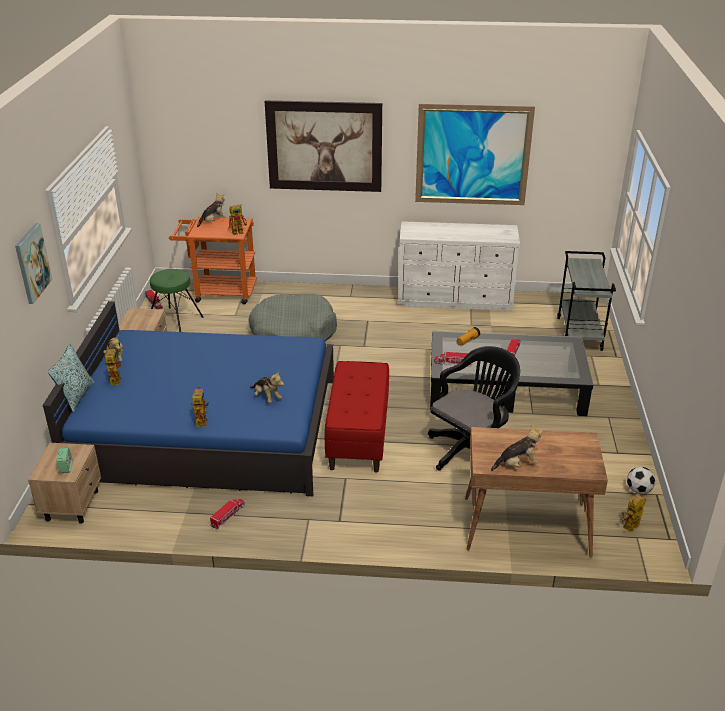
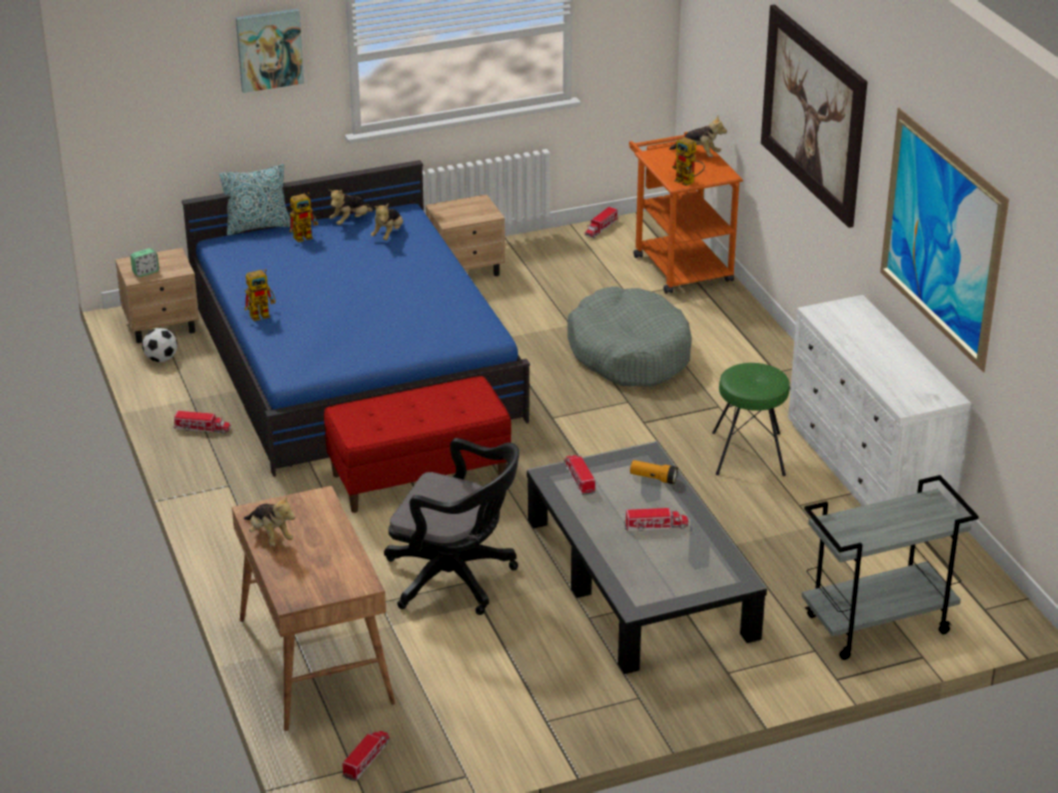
camera: 65 degrees right, 0 degrees up
(175, 320) = (573, 257): green stool -> green stool (749, 453)
(267, 397) = (340, 342): plush toy -> plush toy (388, 235)
(630, 529) = (366, 759): toy robot -> toy truck
(638, 490) = (464, 756): football -> football (161, 359)

